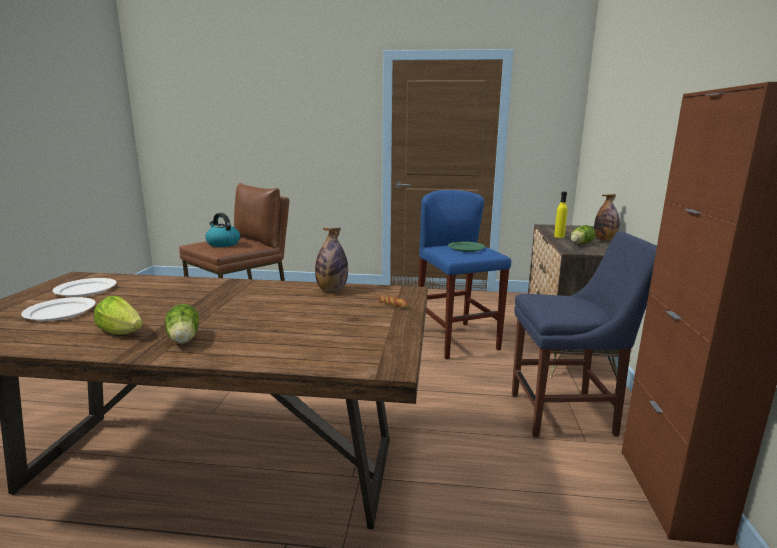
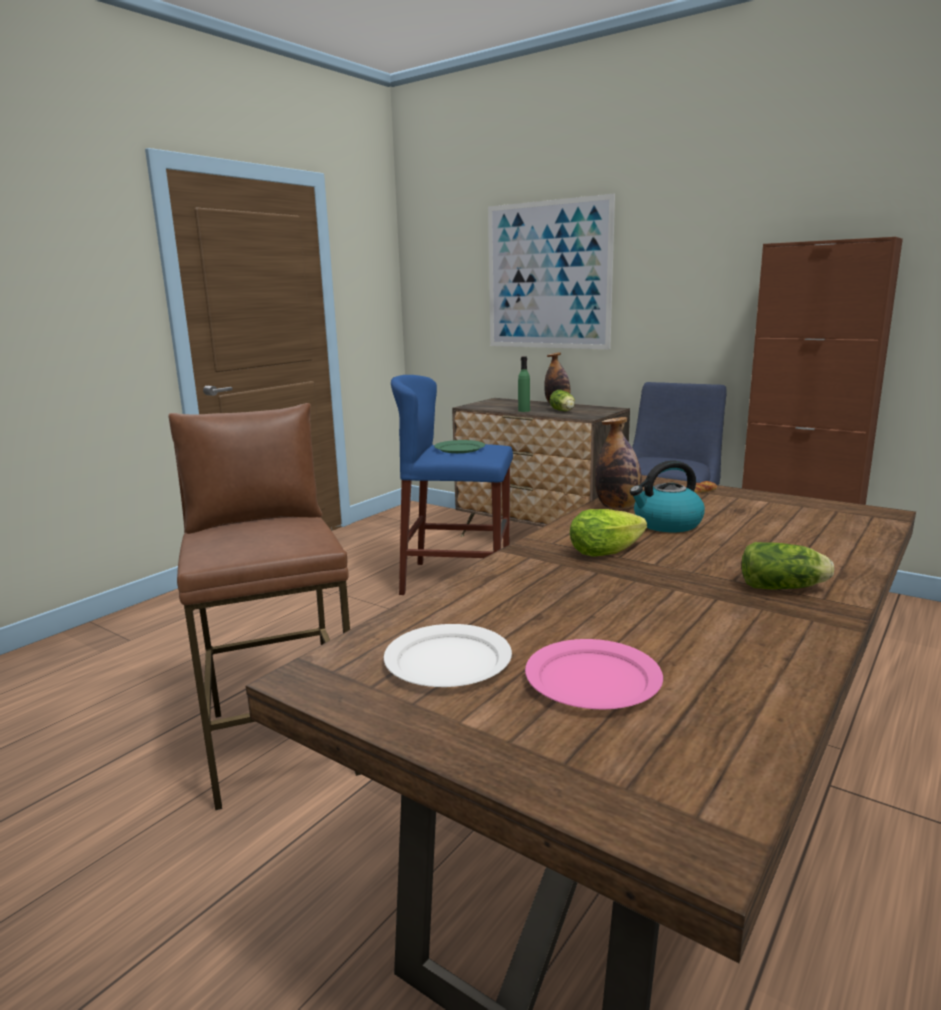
camera: 60 degrees left, 0 degrees up
(60, 311) = (591, 679): white plate -> pink plate
(122, 332) = (739, 624): lettuce -> lettuce (610, 550)
(223, 244) = (260, 537): kettle -> kettle (666, 524)
(559, 236) = (524, 410): yellow bottle -> green bottle
(629, 124) = (548, 276): none -> picture

